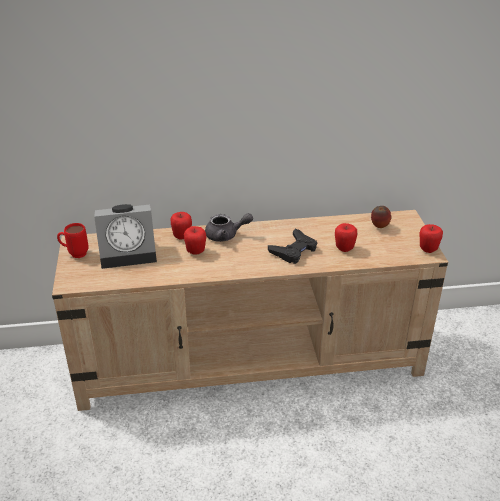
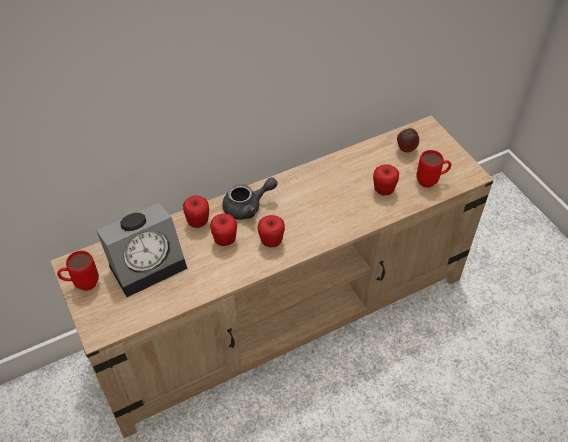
camera: 20 degrees left, 15 degrees up
(294, 250) = (332, 208): black game controller -> none
(389, 251) = (431, 181): none -> red mug
(428, 249) = (467, 168): apple -> apple (271, 241)

